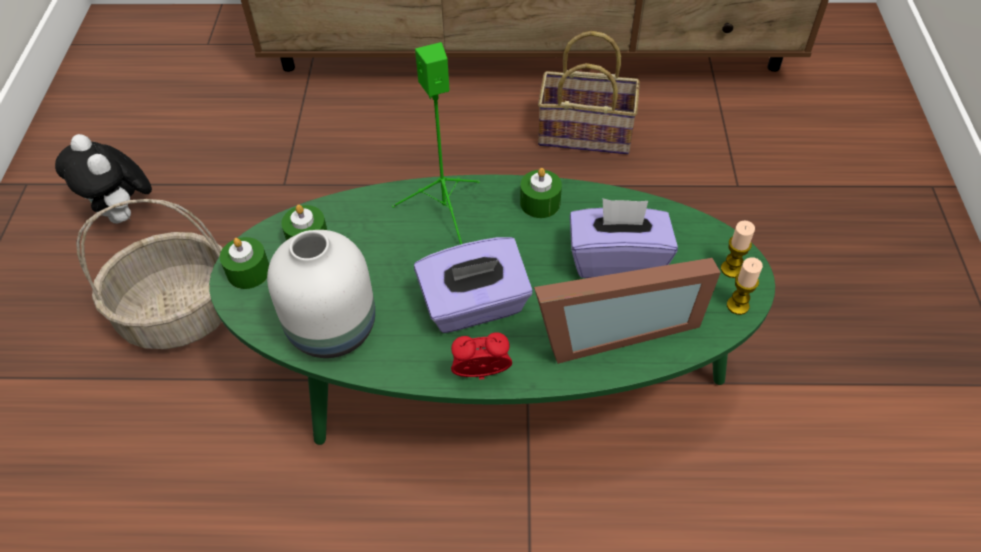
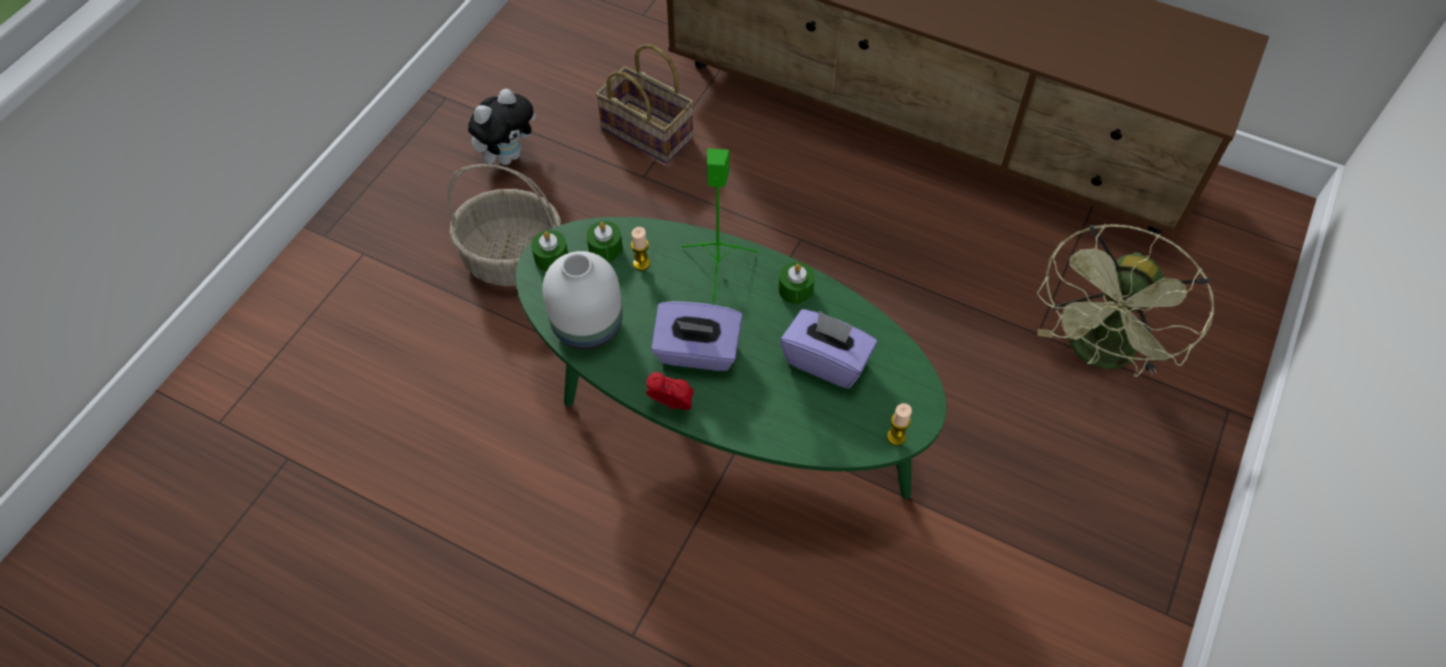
camera: 25 degrees right, 5 degrees up
(124, 215) = (508, 155): plush toy -> plush toy turned 120 degrees counterclockwise
(587, 133) = (930, 228): basket -> basket (650, 133)
(612, 327) = (788, 411): picture frame -> none
(731, 269) = (911, 406): candle -> candle (641, 263)
(799, 183) = (1098, 354): none -> green fan

